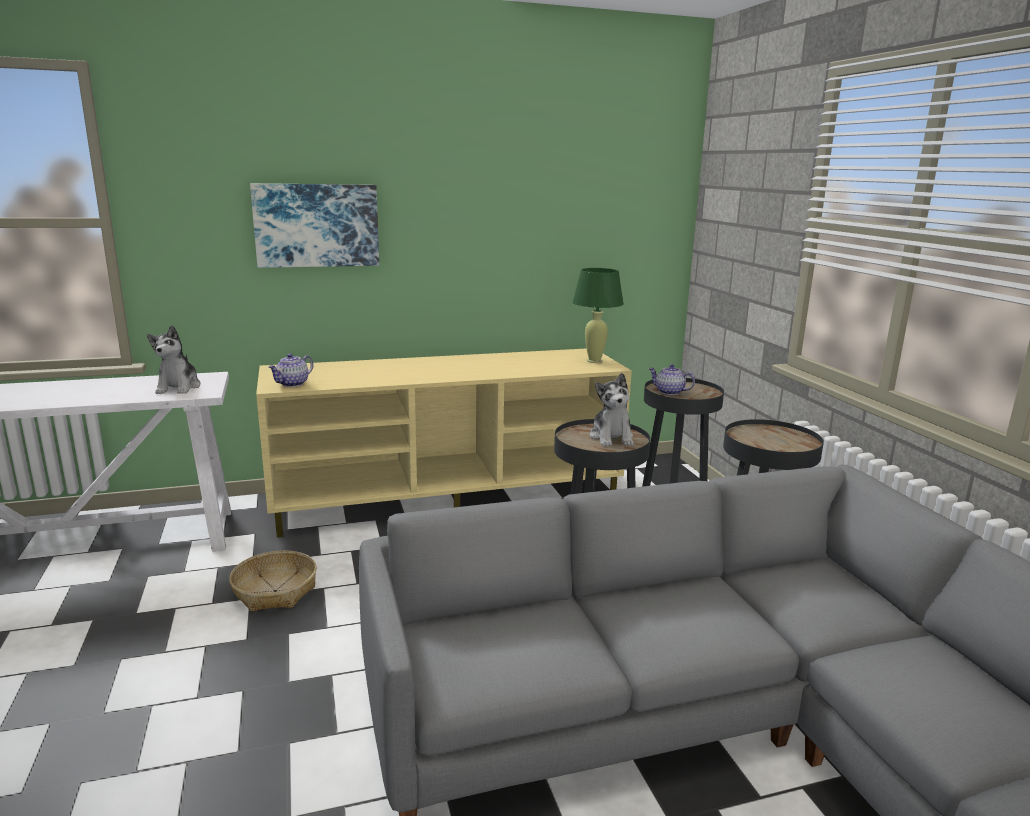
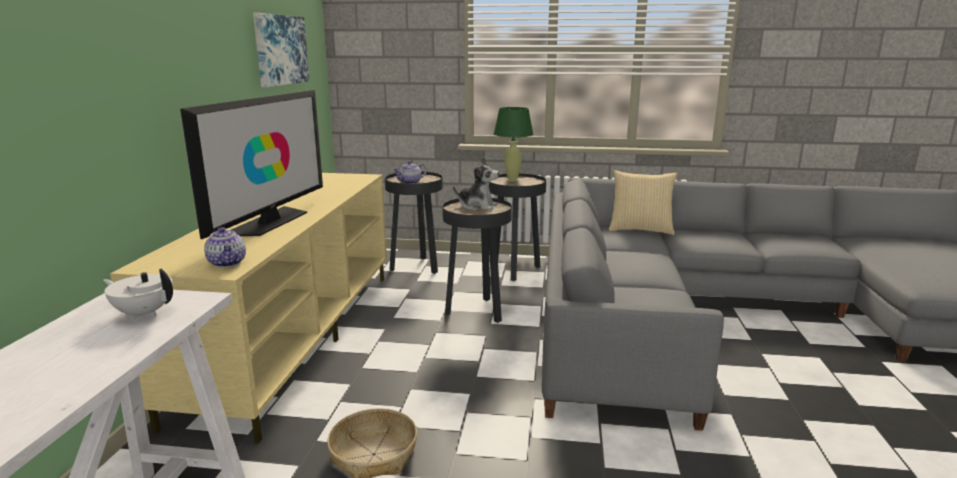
camera: 65 degrees left, 0 degrees up
(179, 387) = (144, 313): plush toy -> white teapot
(316, 225) = (125, 77): picture -> picture (280, 50)
(406, 371) = (269, 222): none -> television
(594, 361) = (344, 177): green table lamp -> green table lamp (512, 180)
(874, 603) = (640, 229): none -> pillow

